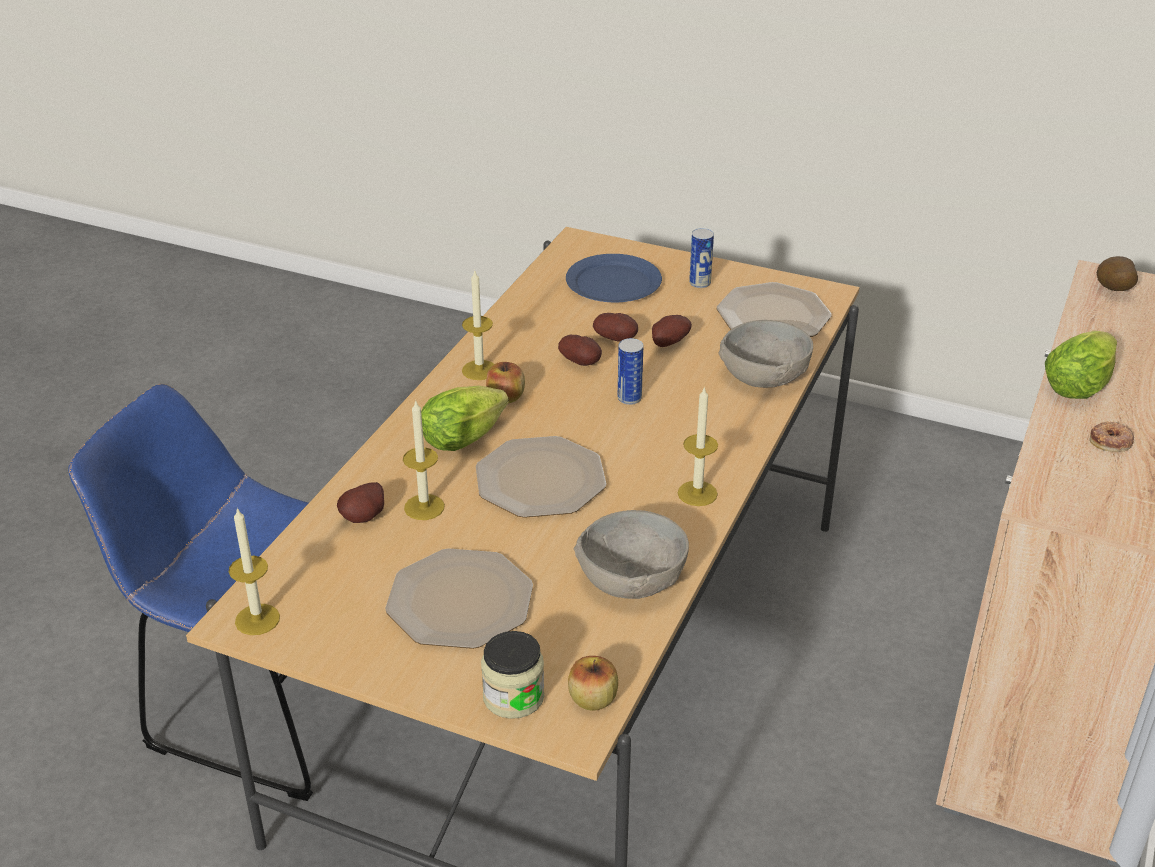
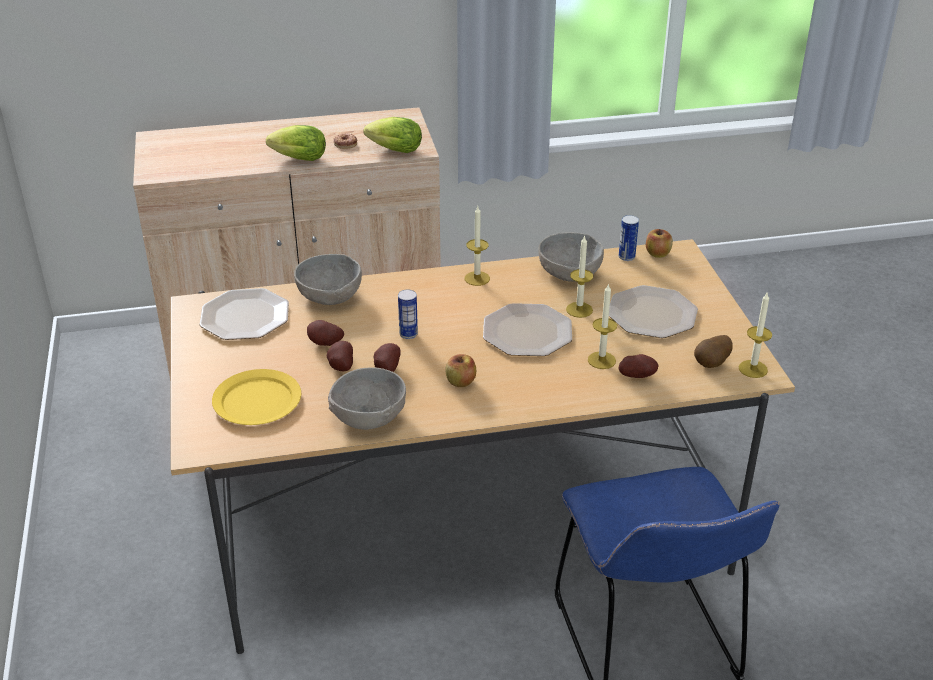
camera: 125 degrees left, 0 degrees up
(467, 437) = (520, 377): lettuce -> lettuce (392, 150)
(479, 370) = (441, 408): candle -> candle (579, 310)
(513, 697) = (685, 273): jar -> none
(520, 329) = (368, 416): none -> grey bowl
(613, 283) = (258, 401): blue plate -> yellow plate
(700, 283) = (222, 361): can -> can (626, 257)
(1112, 291) = (171, 168): potato -> potato (712, 364)

